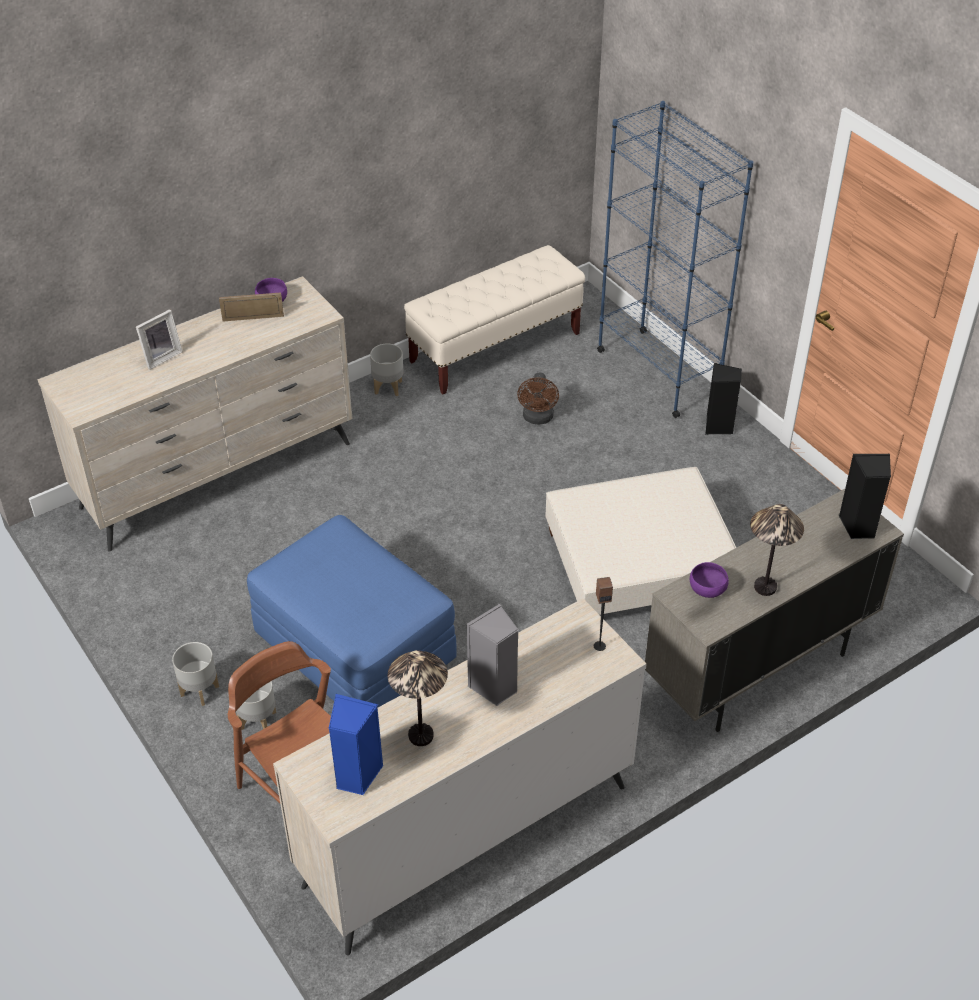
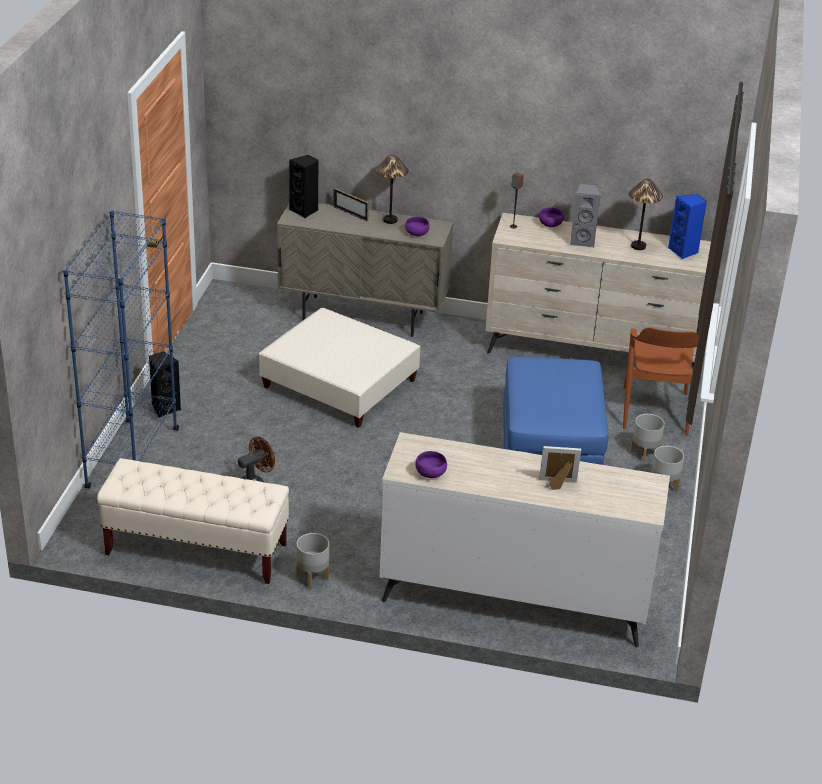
camera: 135 degrees left, 10 degrees down
(253, 318) = (460, 470): picture frame -> picture frame (350, 213)
(566, 688) = (550, 224): none -> purple bowl

